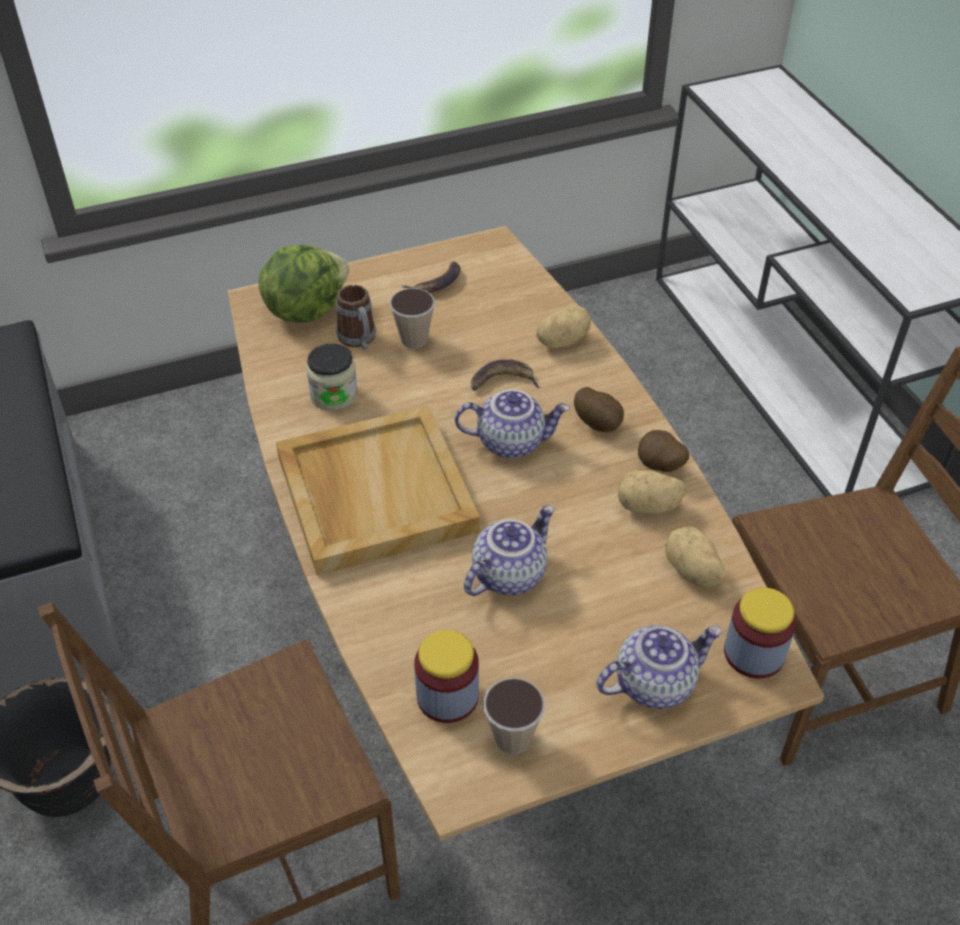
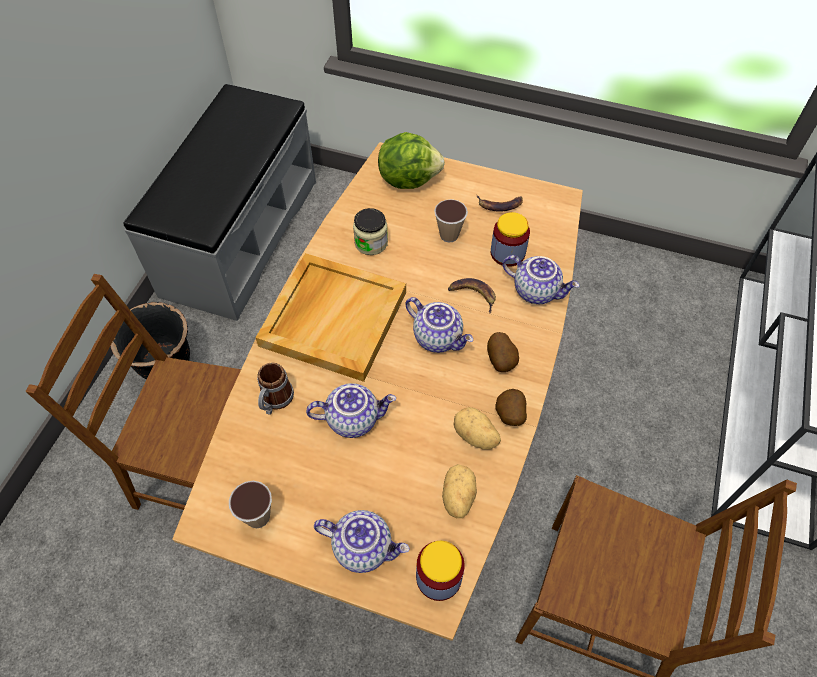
camera: 40 degrees right, 10 degrees up
(359, 340) = (418, 216): mug -> mug (275, 401)
(447, 696) = (251, 466): jar -> jar (507, 253)
(562, 340) = (537, 290): potato -> teapot

